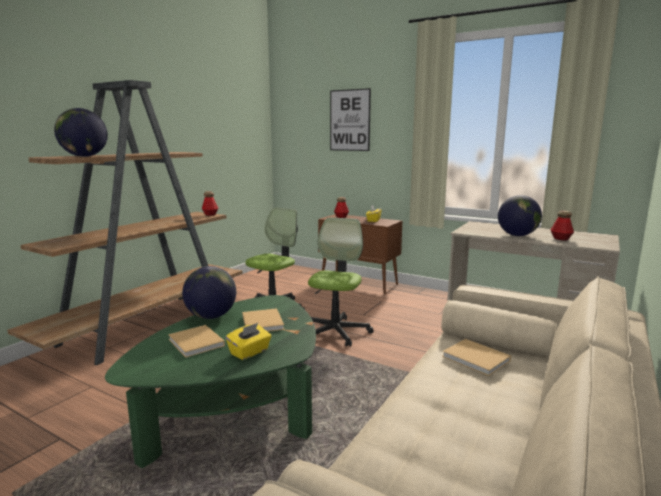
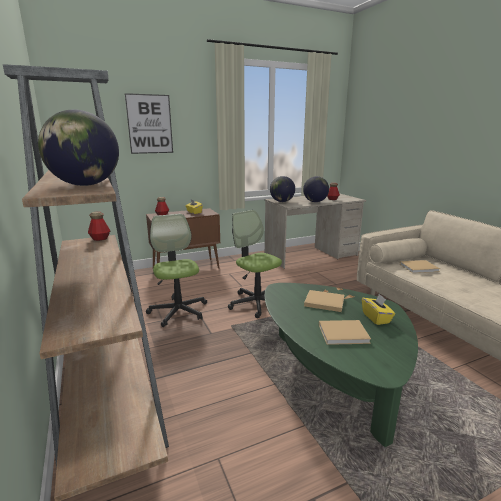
camera: 55 degrees left, 5 degrees up
(211, 316) = (291, 317): globe -> globe (282, 201)

